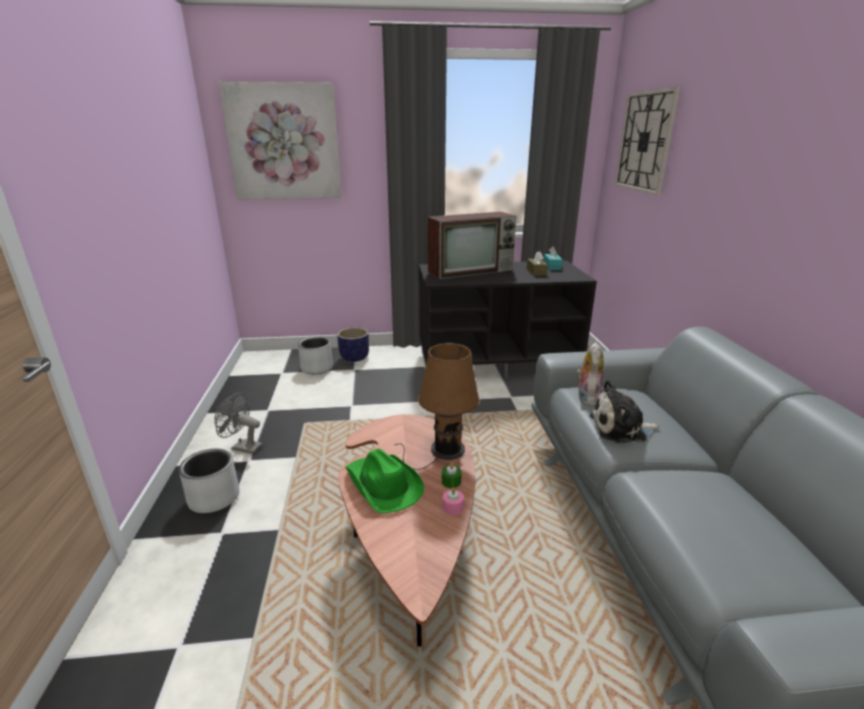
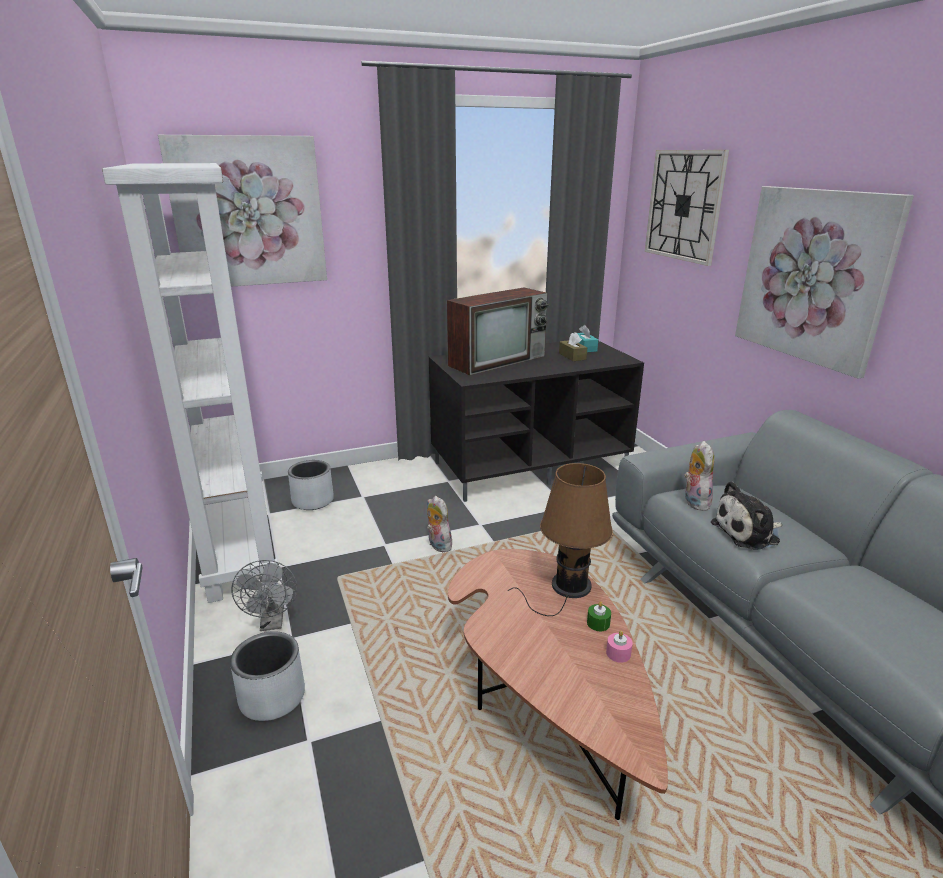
camera: 15 degrees left, 0 degrees up
(242, 447) = (272, 623): grey fan -> grey fan turned 105 degrees counterclockwise
(250, 389) = (237, 541): none -> white bookcase
(354, 357) = (354, 481): planter -> none
(383, 485) = (526, 641): green hat -> none
(391, 411) = (438, 545): none -> plush toy
(736, 200) = (813, 276): none -> picture

